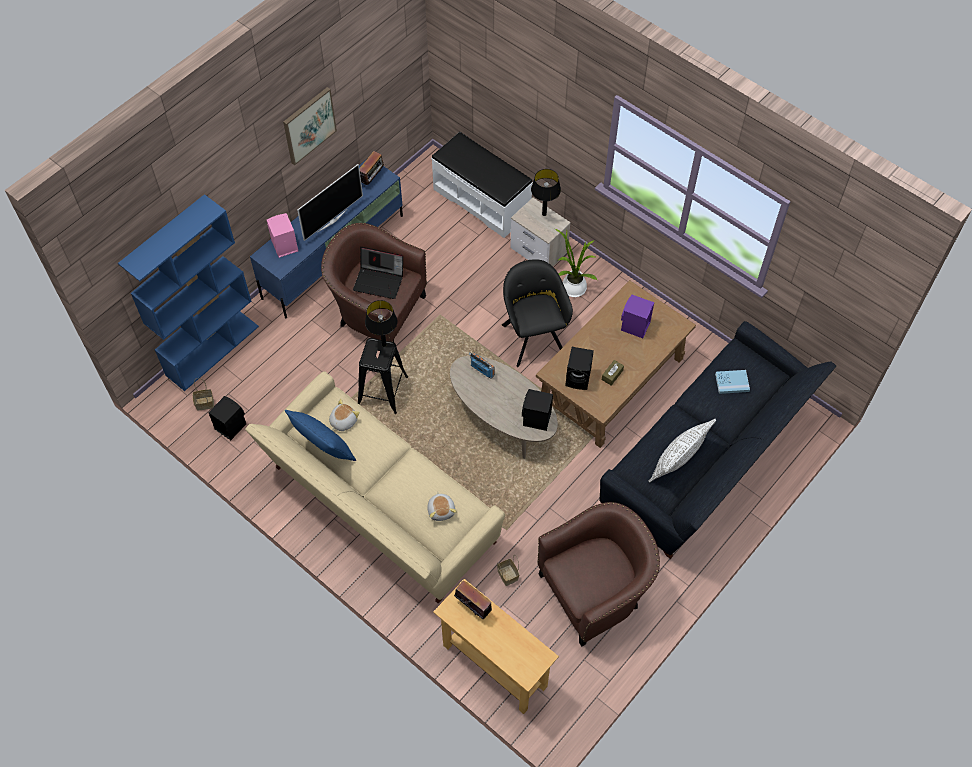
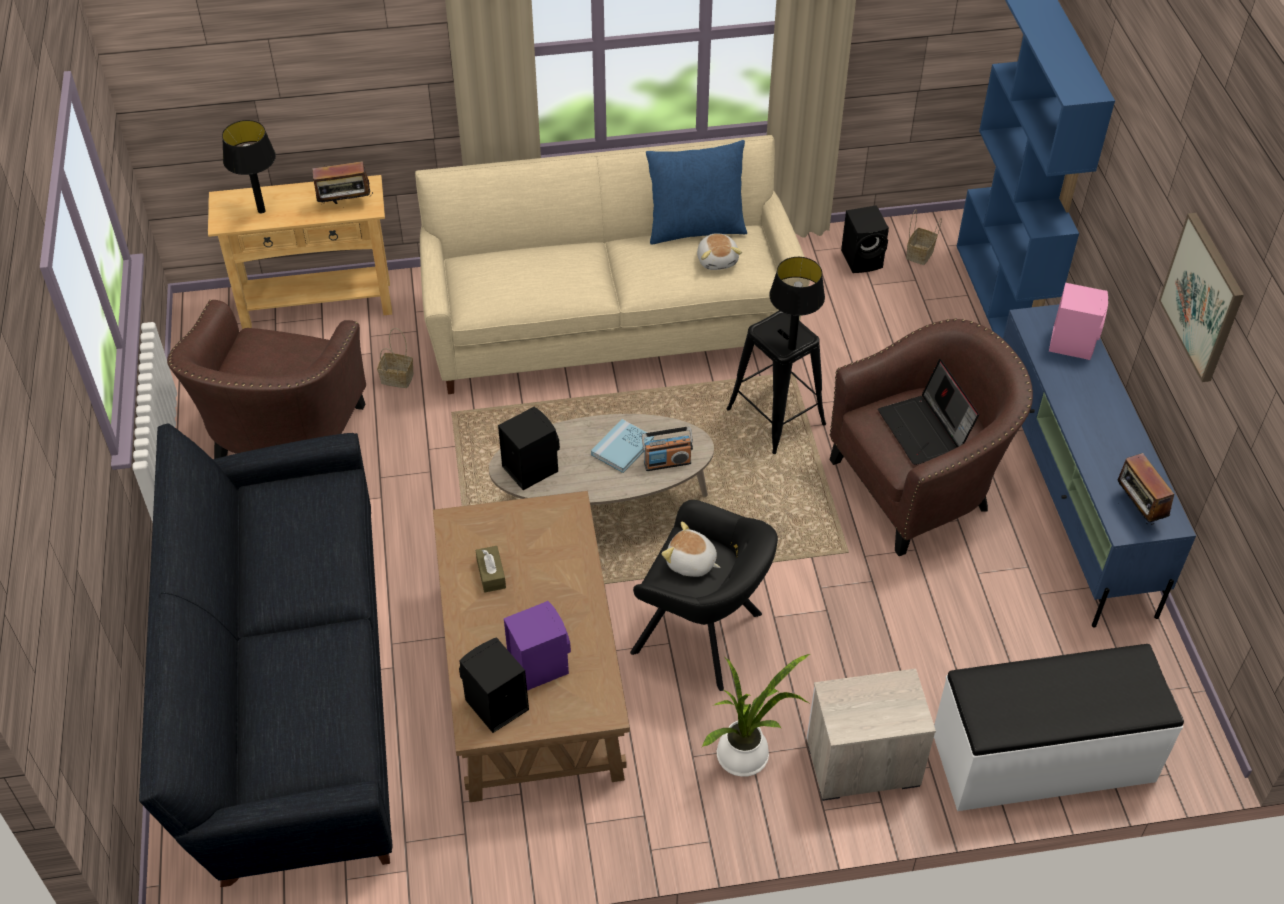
camera: 130 degrees right, 10 degrees down
(331, 220) = (1082, 416): television -> none
(379, 281) = (925, 430): laptop -> laptop turned 75 degrees counterclockwise
(441, 510) = (500, 275): plush toy -> plush toy (691, 563)
(544, 214) = (882, 719): black table lamp -> black table lamp (262, 210)
(579, 378) = (528, 533): black speaker -> black speaker (494, 705)
(678, 459) = (283, 539): white pillow -> none
(732, 382) = (308, 699): blue book -> blue book (622, 448)

